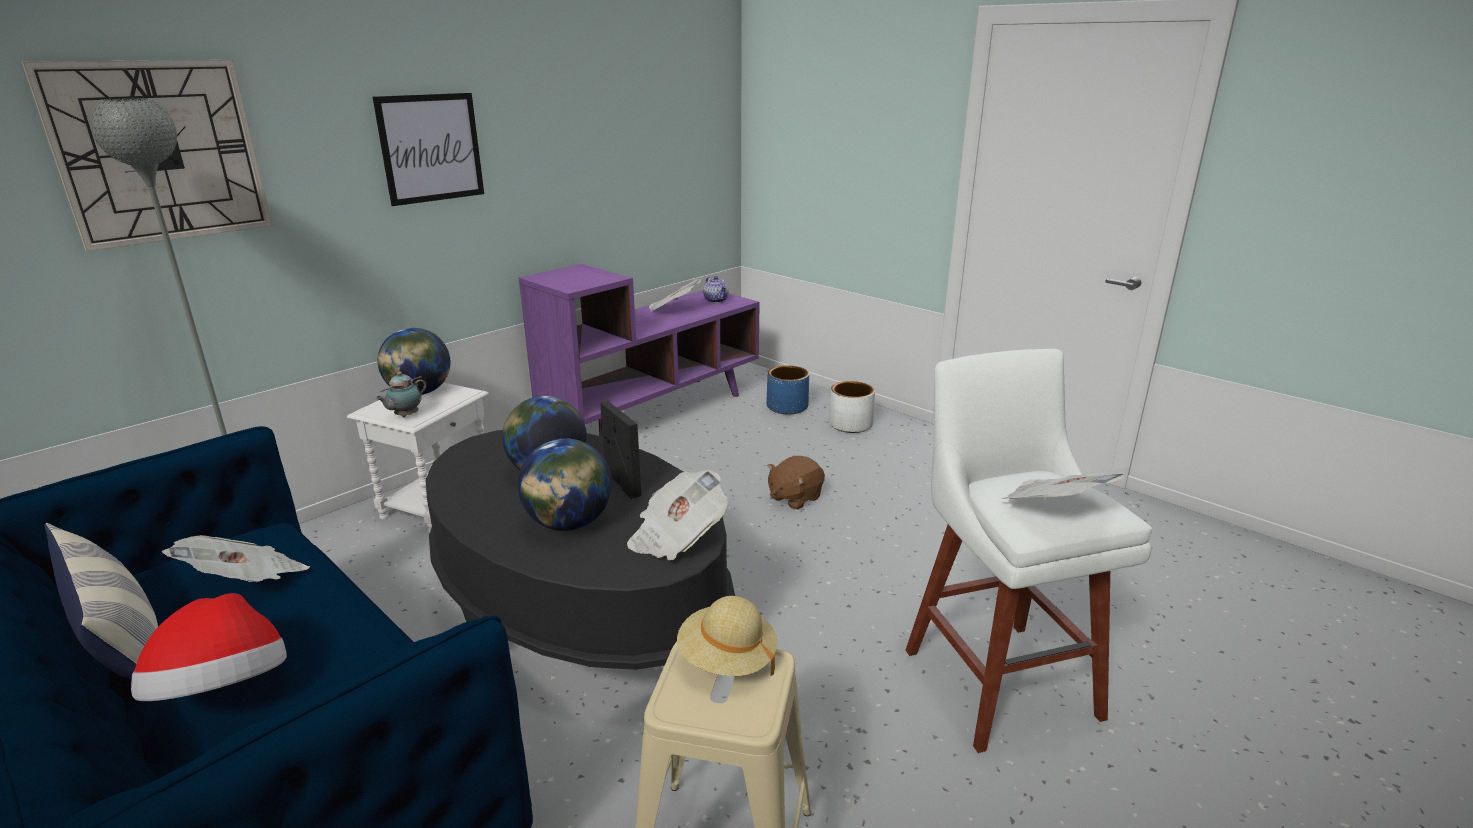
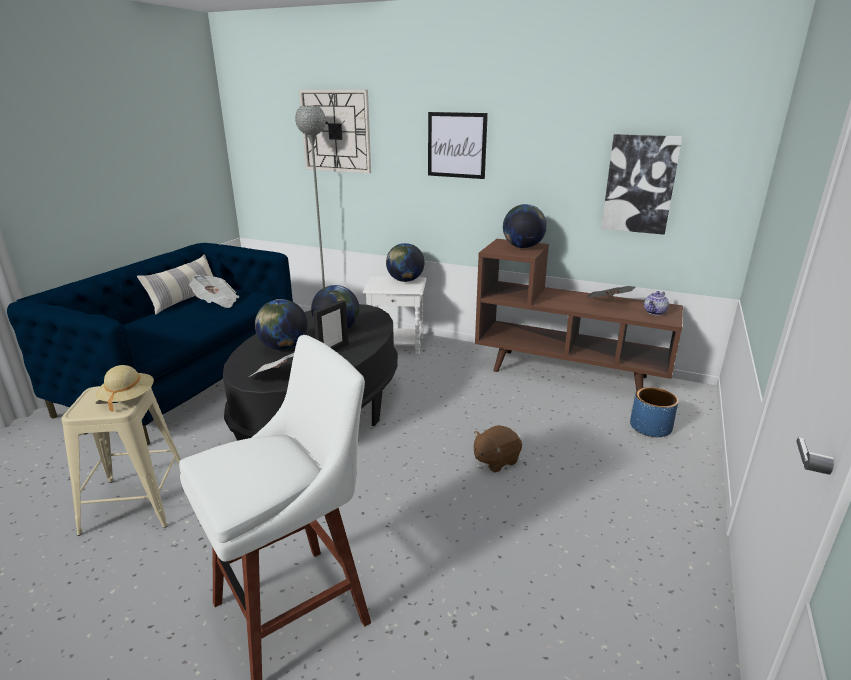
camera: 70 degrees right, 0 degrees up
(224, 692) = (145, 319): hat -> none
(405, 416) = (375, 285): teapot -> none
(578, 274) = (522, 247): none -> globe
(653, 165) = (640, 184): none -> picture
(655, 411) = (570, 373): purple tv stand -> brown tv stand
(794, 497) = (495, 460): brown plush toy -> brown plush toy turned 60 degrees counterclockwise
(850, 424) = (657, 468): white planter -> none
(1057, 510) = (232, 470): newspaper -> none

